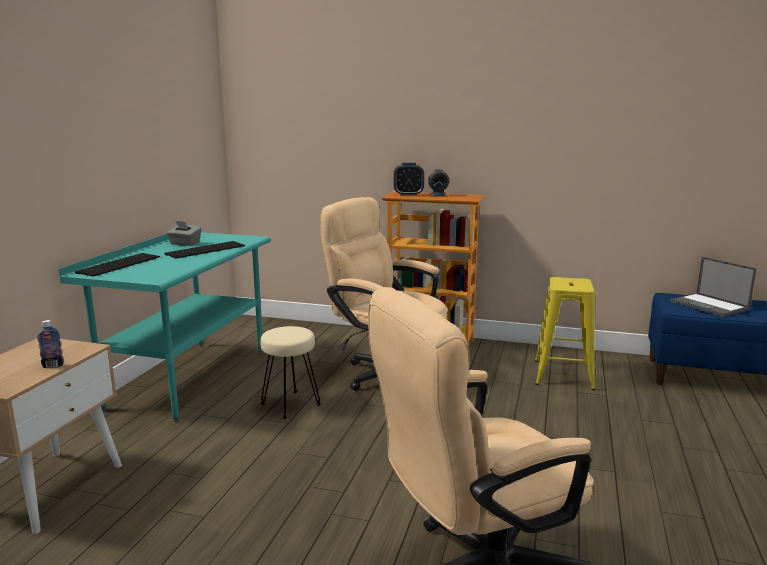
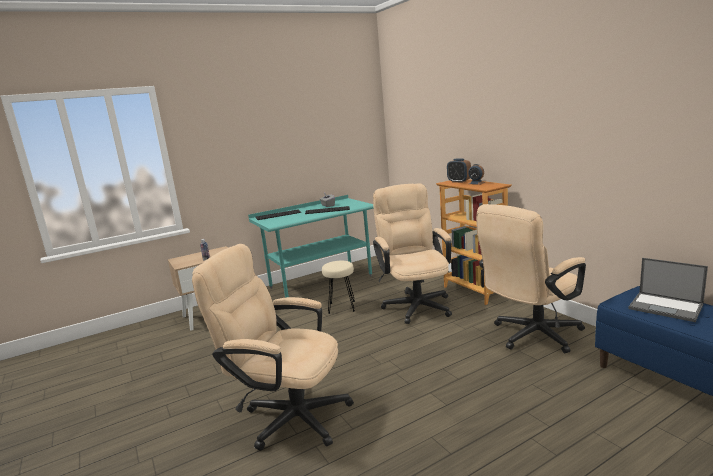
camera: 45 degrees right, 0 degrees up
(563, 374) = (531, 336): yellow stool -> beige office chair
(710, 305) = (666, 307): laptop -> laptop turned 60 degrees counterclockwise

